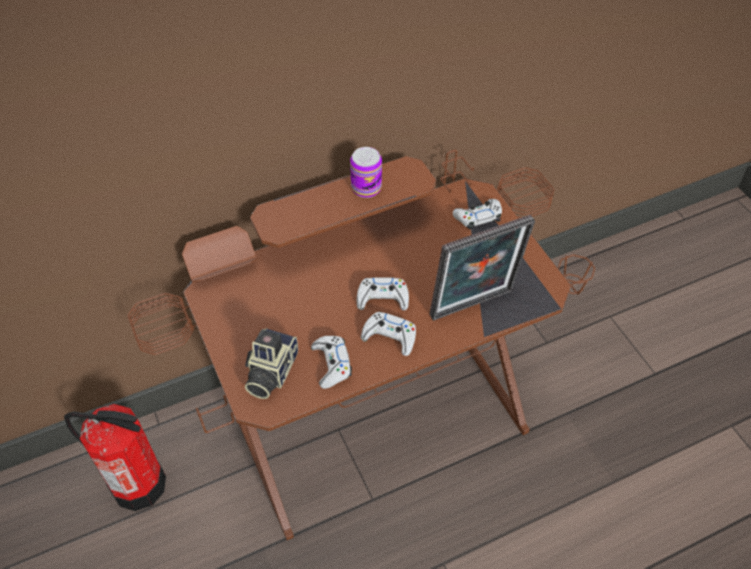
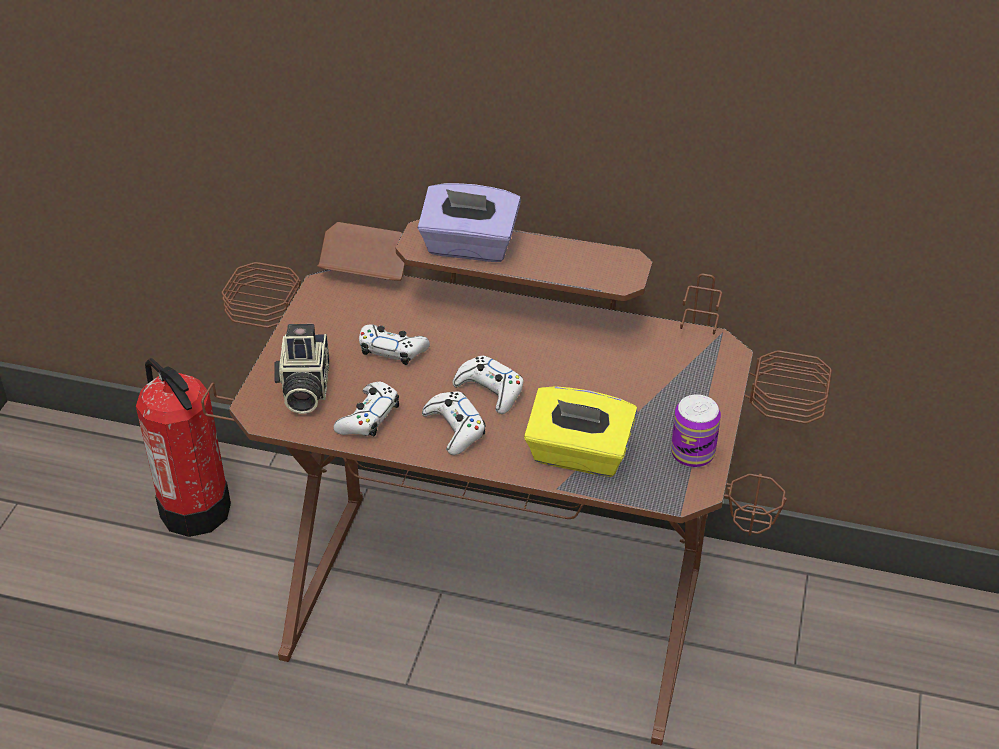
camera: 40 degrees right, 10 degrees down
(270, 372) = (303, 388): camera -> camera turned 60 degrees counterclockwise
(308, 212) = (469, 247): none -> purple tissue box
(366, 188) = (556, 256): can -> can (692, 453)
(473, 307) = (578, 455): picture frame -> yellow tissue box
(478, 217) = (692, 375): white game controller -> white game controller (392, 350)

